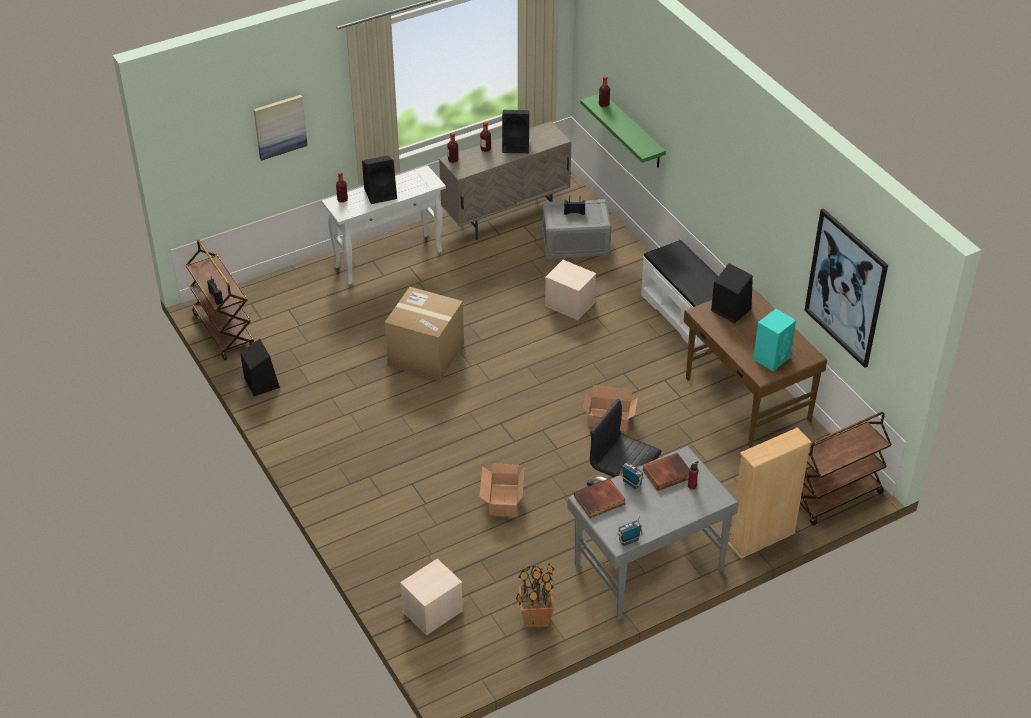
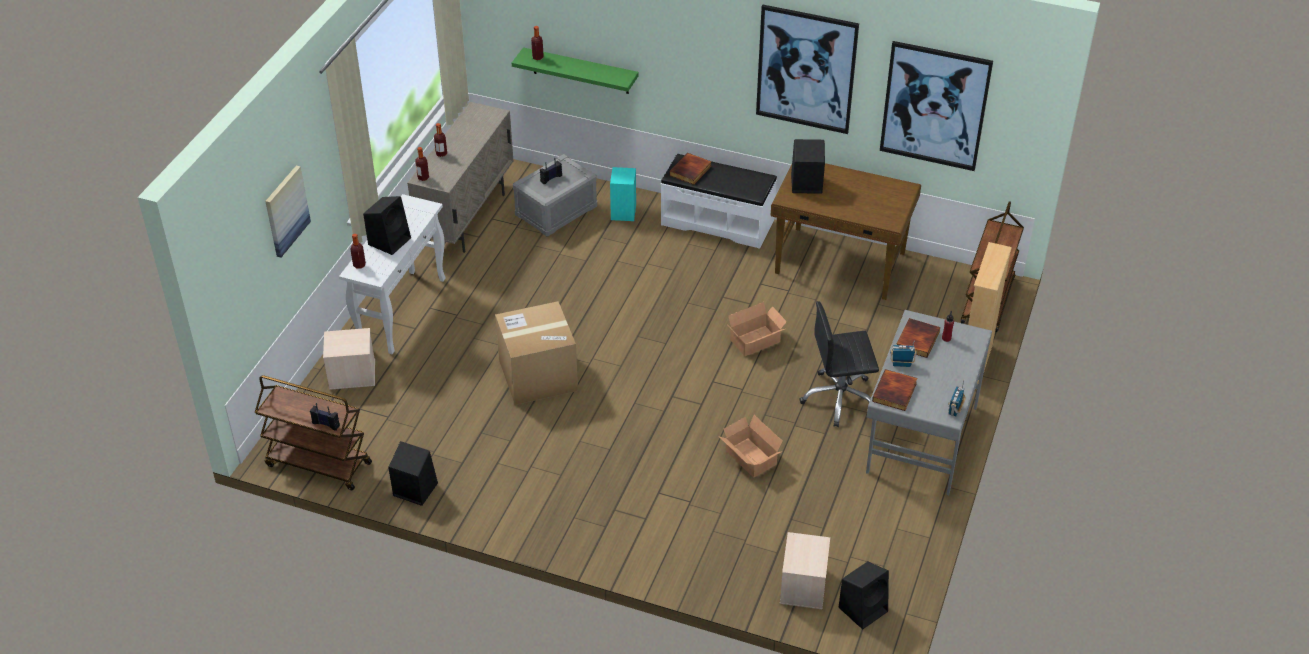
camera: 40 degrees left, 0 degrees up
(516, 145) = (465, 137): black speaker -> black speaker (863, 608)
(535, 617) = (887, 535): potted plant -> none
(569, 304) = (610, 264): beige storage box -> beige storage box (351, 375)
(674, 258) = (691, 171): none -> book
(766, 205) = (806, 69): none -> picture
(772, 358) = (881, 205): turquoise speaker -> turquoise speaker (623, 211)

